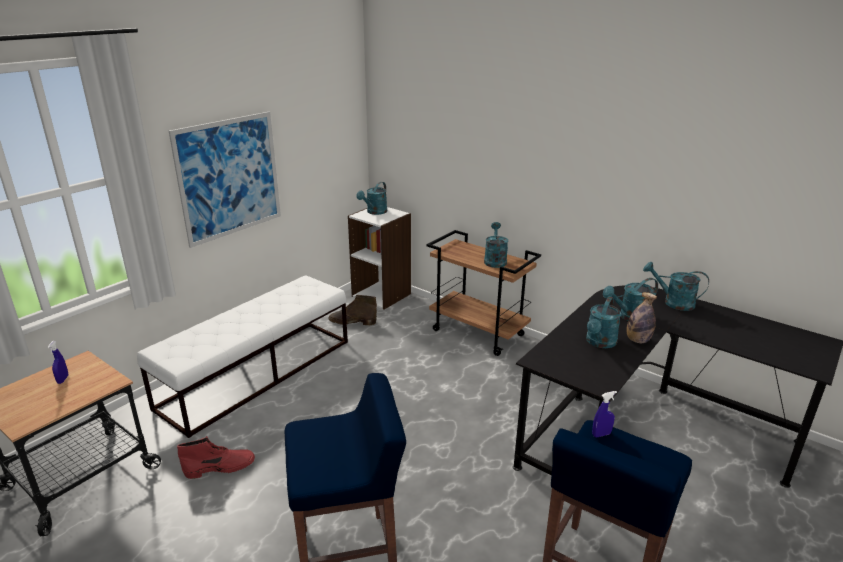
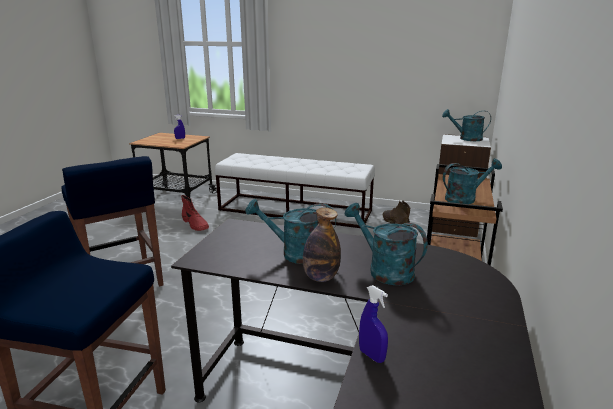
camera: 70 degrees right, 5 degrees down
(230, 177) = (335, 65): picture -> none
(601, 434) = (119, 271): blue spray bottle -> blue spray bottle (372, 355)
(673, 302) = (477, 305): turquoise watering can -> none

